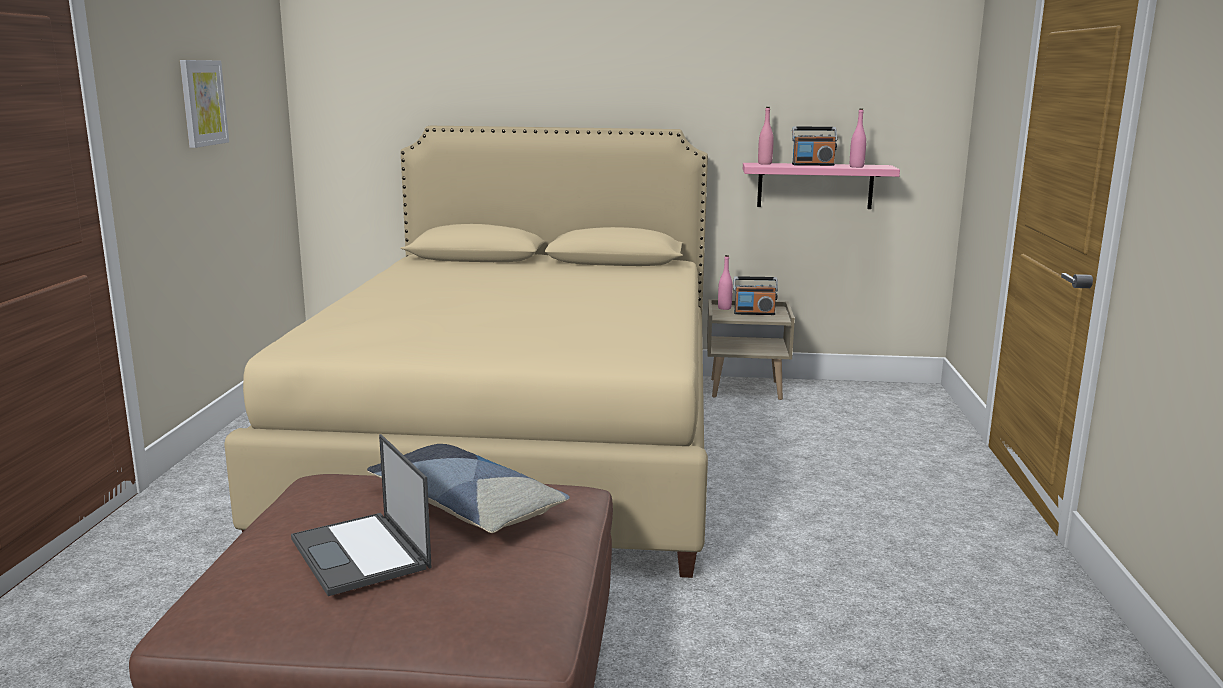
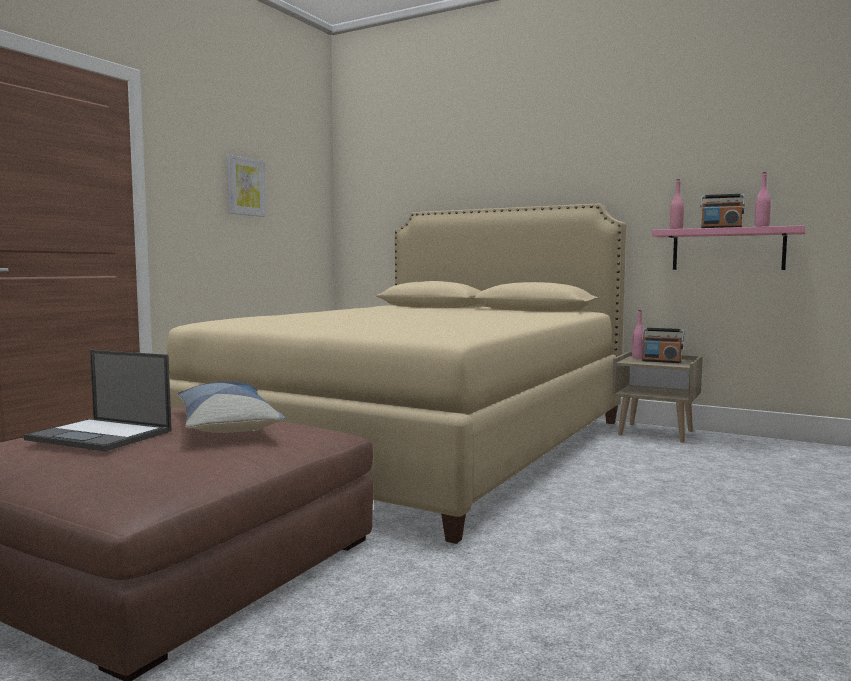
camera: 25 degrees right, 10 degrees down
(361, 554) = (101, 435): laptop -> laptop turned 60 degrees counterclockwise

